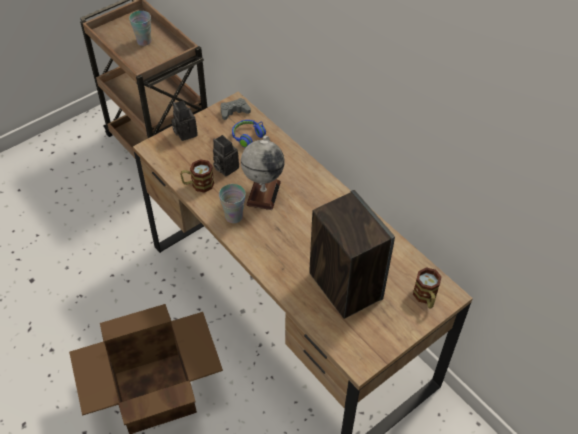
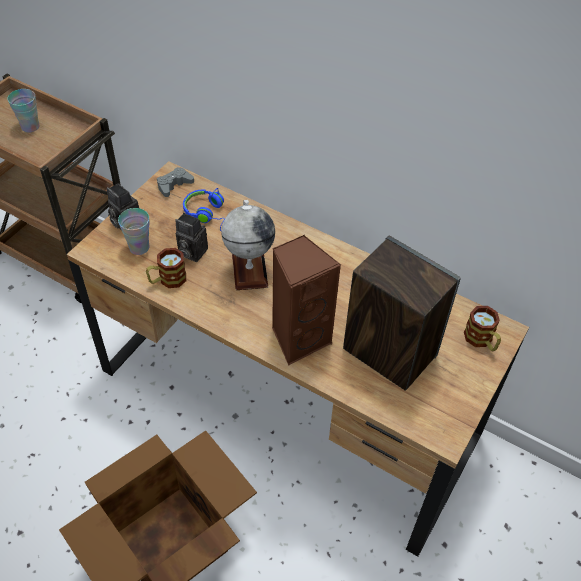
camera: 20 degrees left, 0 degrees up
(234, 216) = (226, 307): cup -> cup (139, 247)
(278, 255) = (299, 338): none -> brown speaker

